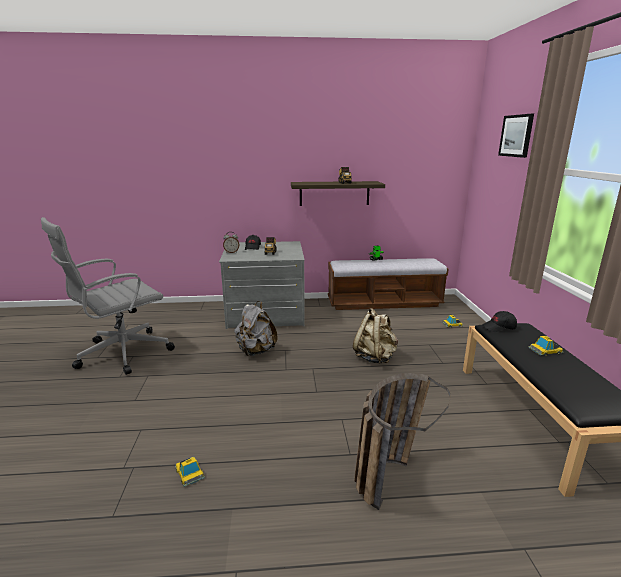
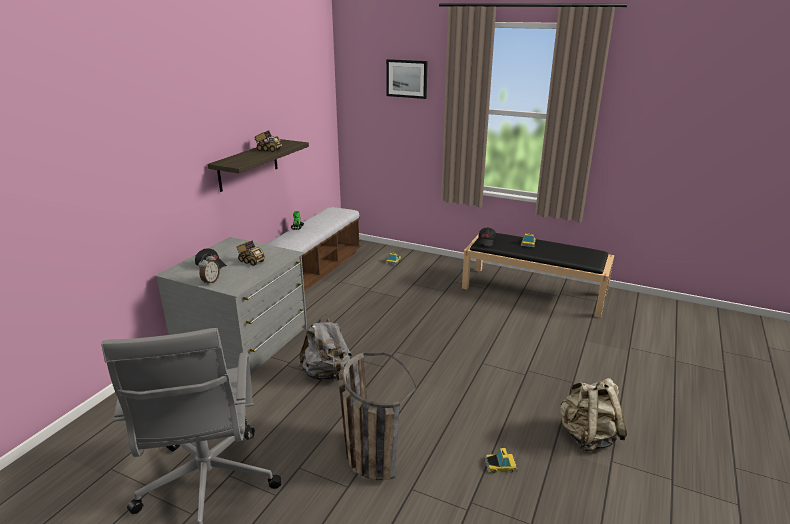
camera: 60 degrees left, 5 degrees up
(375, 357) = (408, 314): beige backpack -> beige backpack (587, 436)
(389, 472) = (552, 365): basket -> basket (366, 450)

